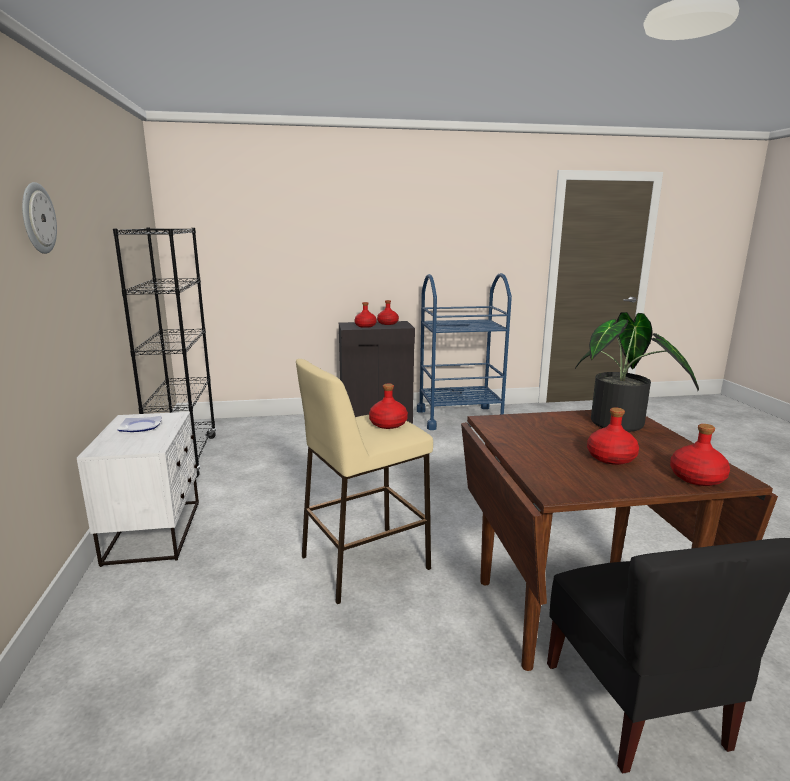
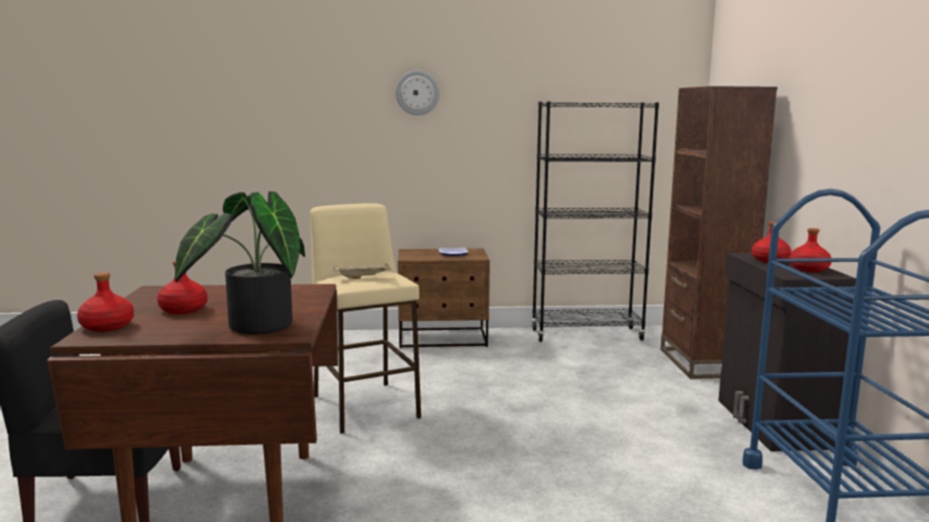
camera: 95 degrees right, 5 degrees down
(155, 531) = (443, 339): white nightstand -> brown nightstand
(272, 424) = (702, 363): none -> brown bookcase
(387, 424) = (363, 278): red bottle -> beige tray

